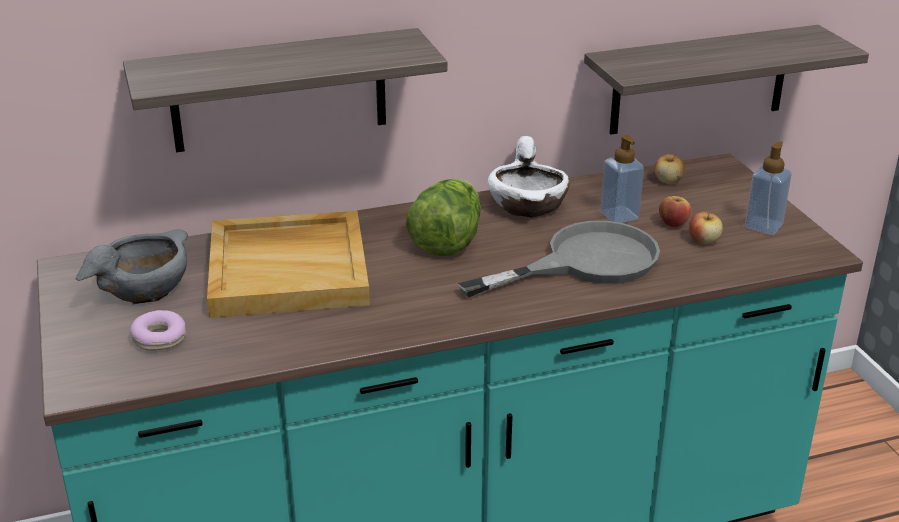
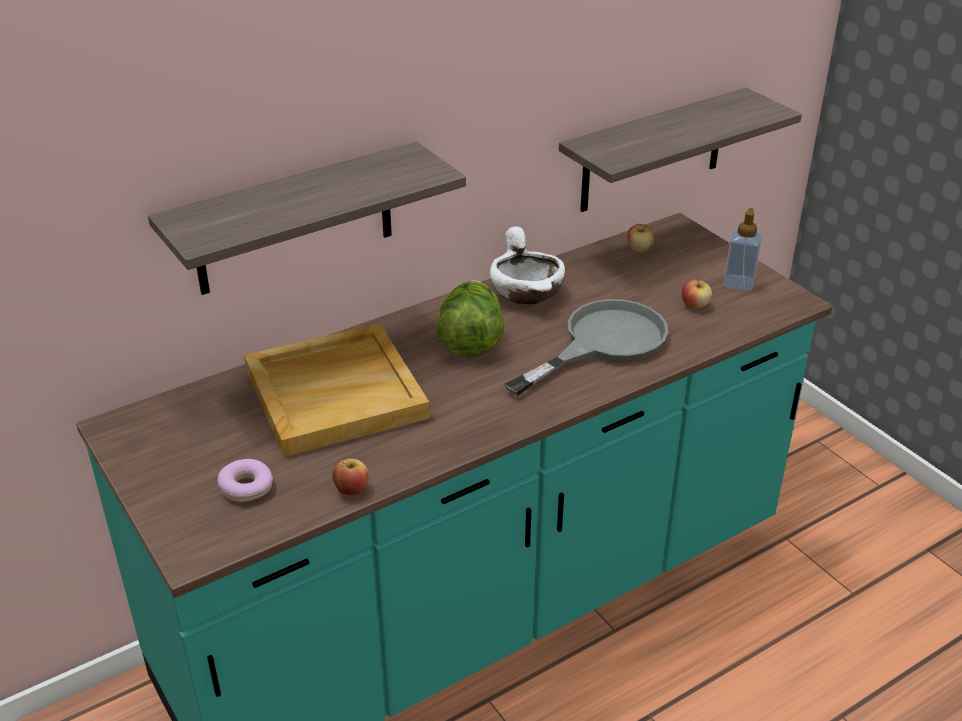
camera: 15 degrees left, 5 degrees up
(144, 287) = (203, 435): grey bowl -> none
(619, 216) = (612, 291): soap dispenser -> none
(673, 223) = (661, 292): apple -> apple (351, 489)

